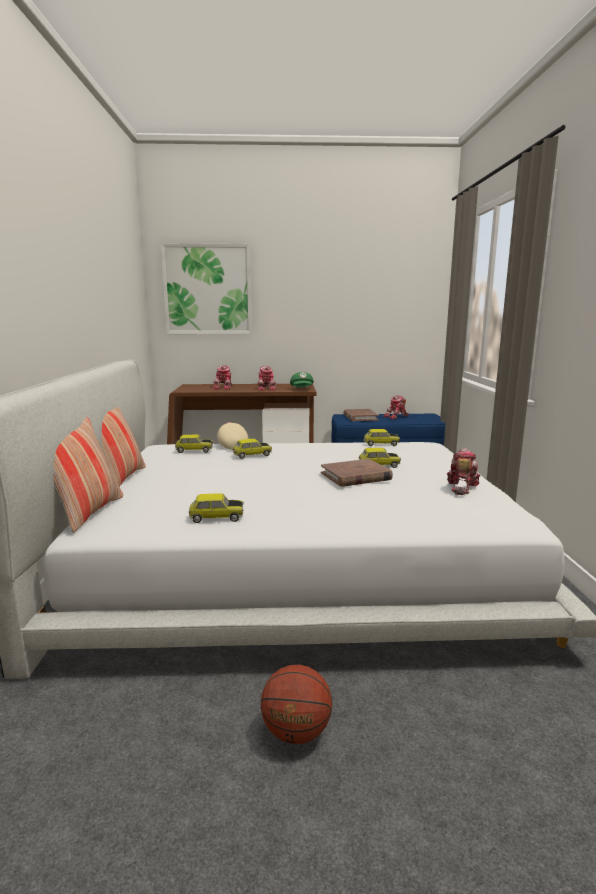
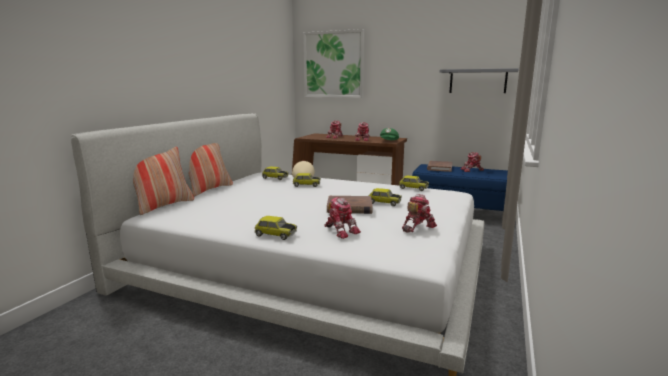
camera: 25 degrees right, 0 degrees up
(216, 517) = (222, 219): toy car -> toy car (275, 235)
(296, 732) = (200, 367): basketball -> none
(392, 312) = (477, 81): none -> grey shelf
(393, 505) = (340, 230): none -> toy robot

